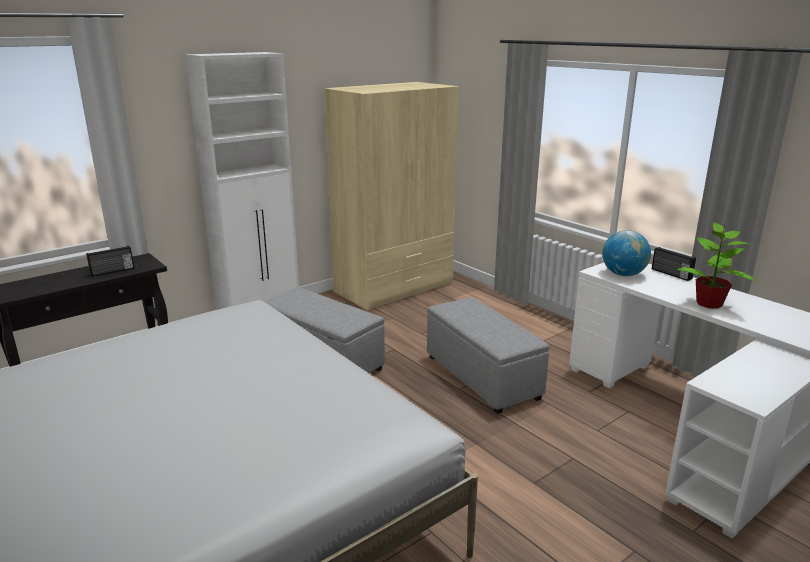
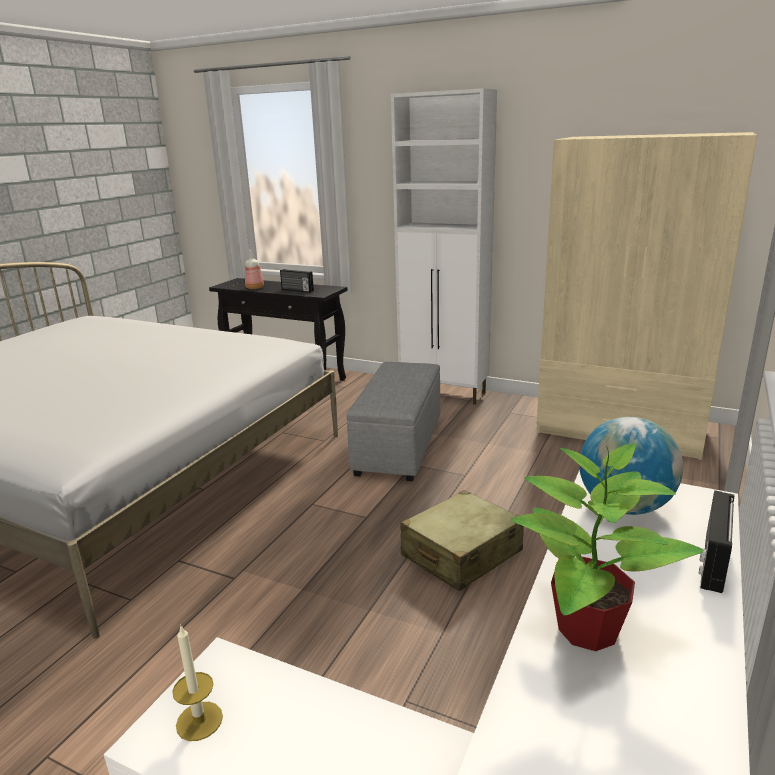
camera: 65 degrees right, 0 degrees up
(53, 286) = (255, 288): none -> bottle
(482, 377) = (461, 554): grey ottoman -> beige suitcase
(745, 392) = (199, 721): none -> candle

